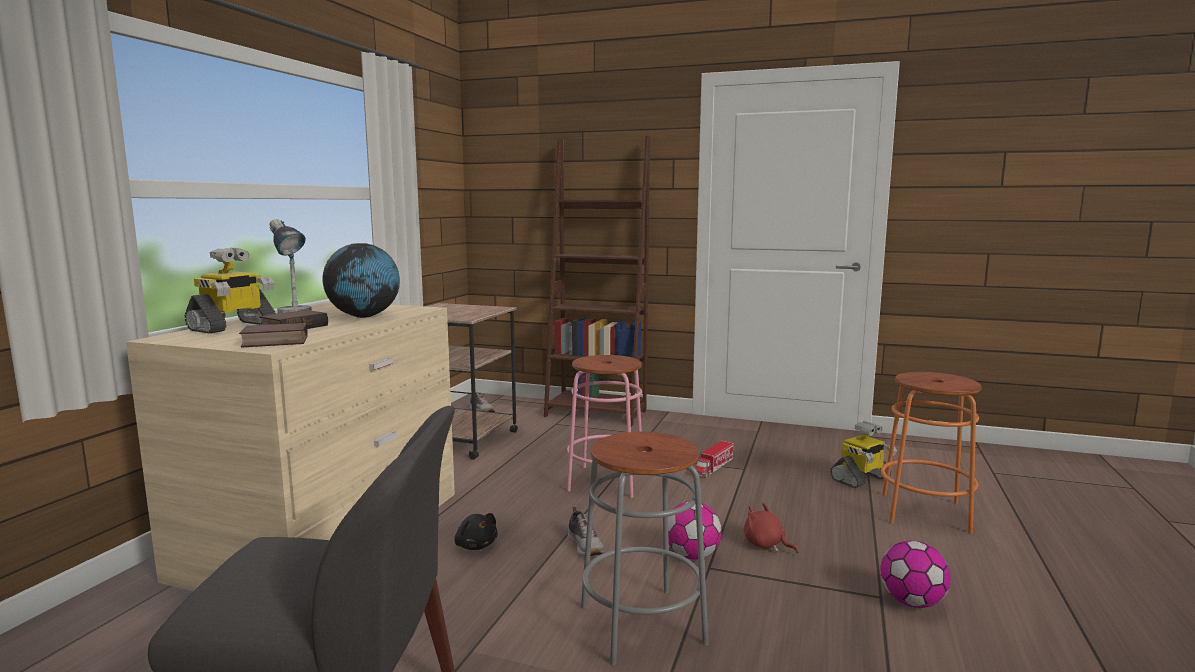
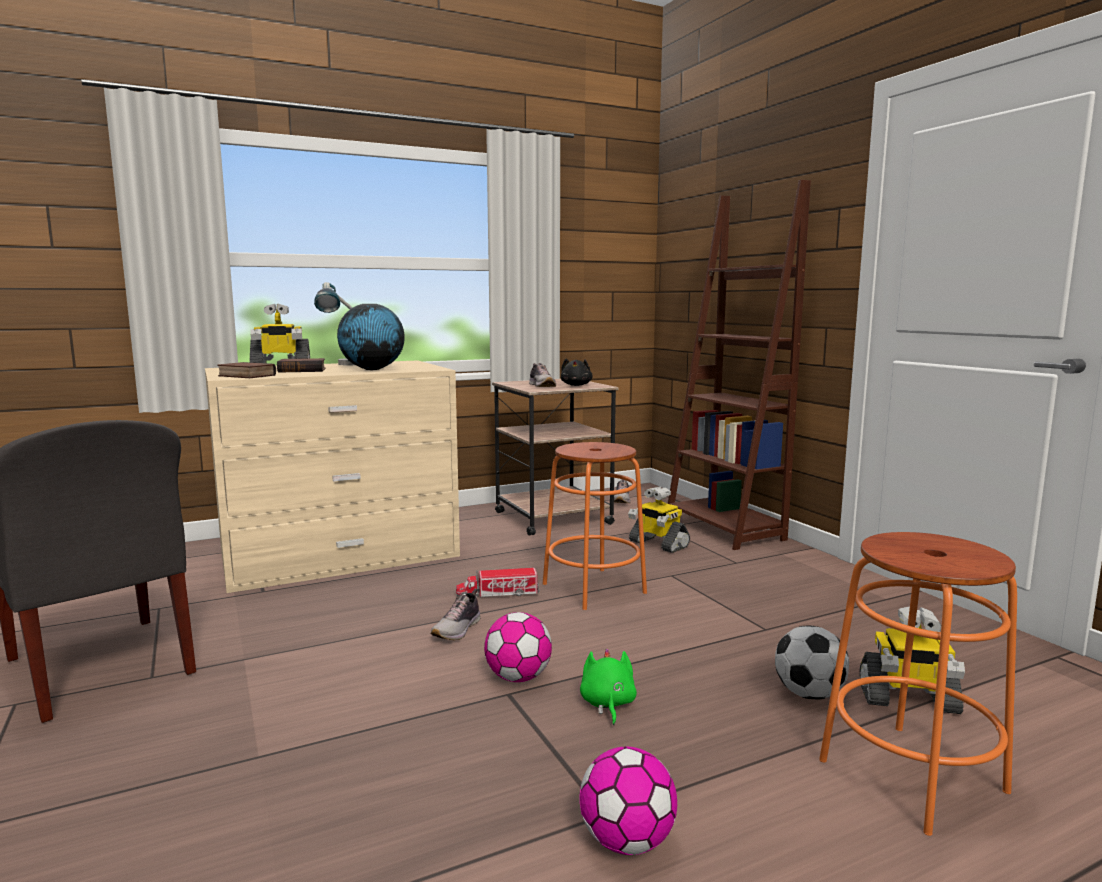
camera: 45 degrees right, 0 degrees up
(454, 314) = (542, 386): none -> shoe
(475, 545) = (393, 596): black plush toy -> black plush toy (576, 385)
(579, 437) = (657, 544): none -> toy robot
(606, 481) = (593, 588): pink stool -> orange stool
(642, 624) = (360, 704): grey stool -> none
(712, 467) = (730, 615): toy truck -> toy truck (498, 594)
(766, 545) = (607, 704): red plush toy -> green plush toy
(827, 494) = (809, 694): none -> football

